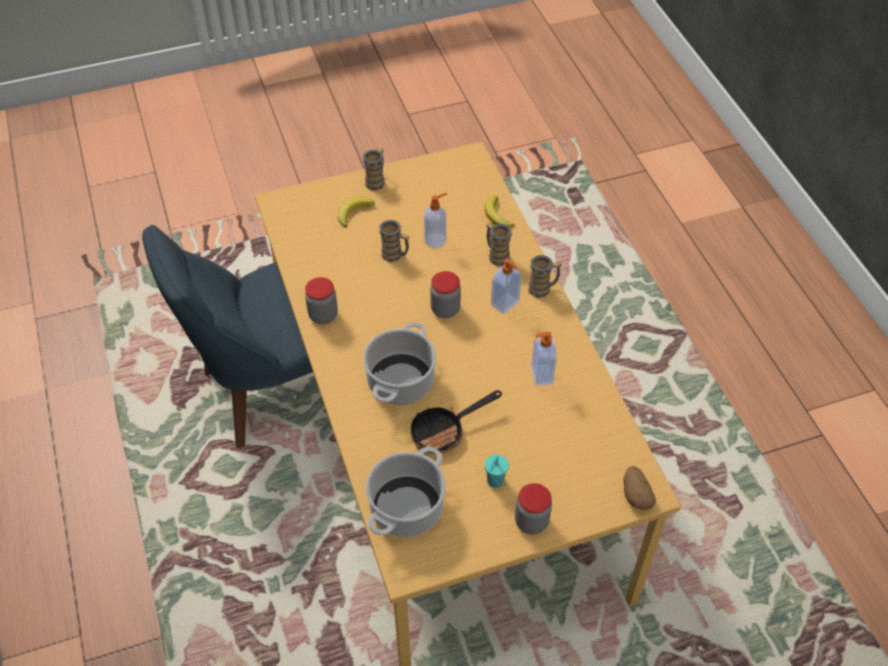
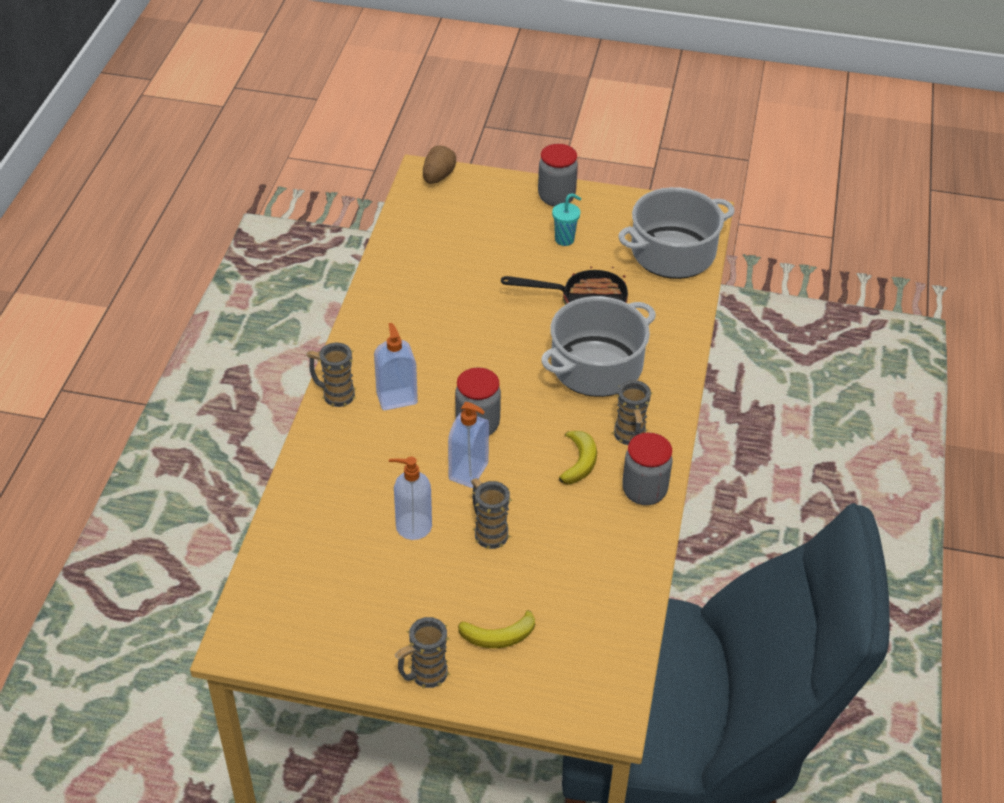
camera: 150 degrees left, 5 degrees down
(496, 255) = (350, 463): mug -> mug (630, 438)
(497, 215) = (294, 521): banana -> banana (577, 460)
(540, 375) = (429, 306): soap dispenser -> soap dispenser (470, 472)

